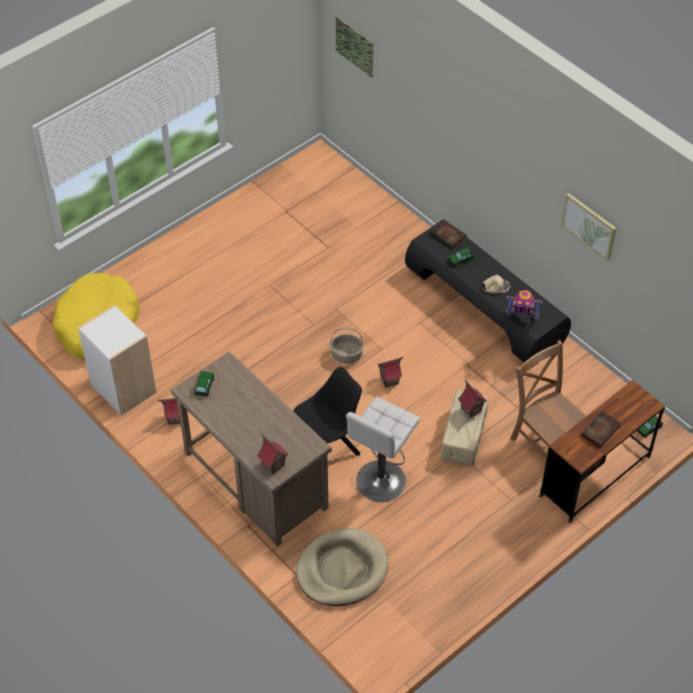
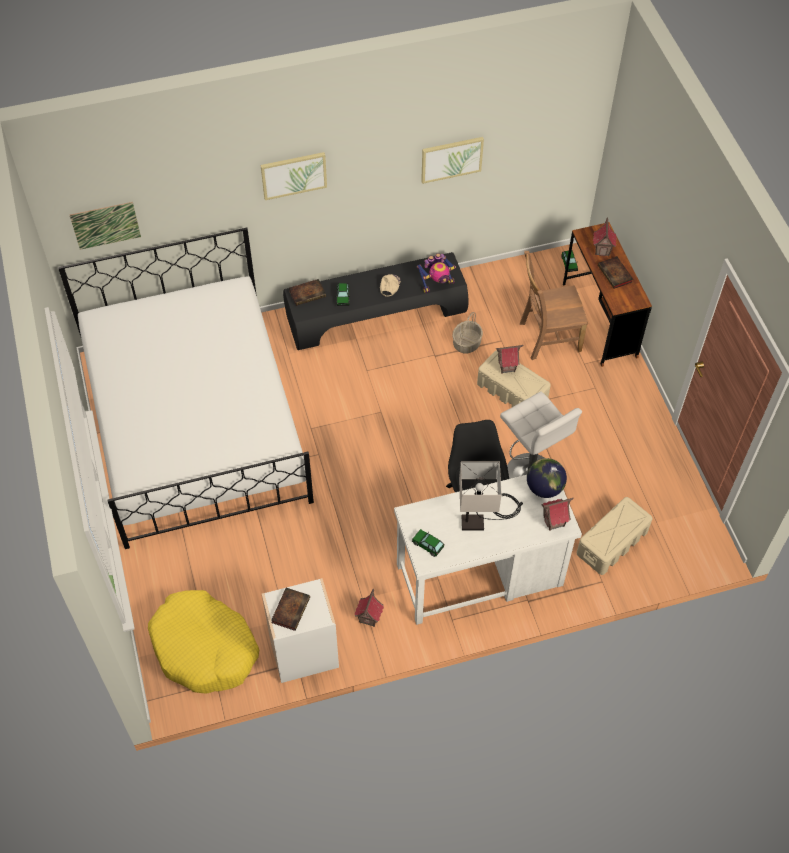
camera: 65 degrees left, 5 degrees up
(109, 327) = (290, 609): none -> book
(253, 416) = (487, 517): none -> table lamp
(254, 480) = (479, 576): brown desk -> white desk
(294, 236) = (196, 425): none -> white bed
(305, 447) = (544, 487): none -> globe
(342, 570) = (611, 543): beige dog bed -> beige storage box
(347, 355) = (372, 442): basket -> basket (466, 343)
(389, 381) = (421, 421): toy house -> toy house (602, 250)
(475, 124) = (293, 175): none -> picture
(521, 318) = (436, 283): toy robot -> toy robot turned 150 degrees counterclockwise

